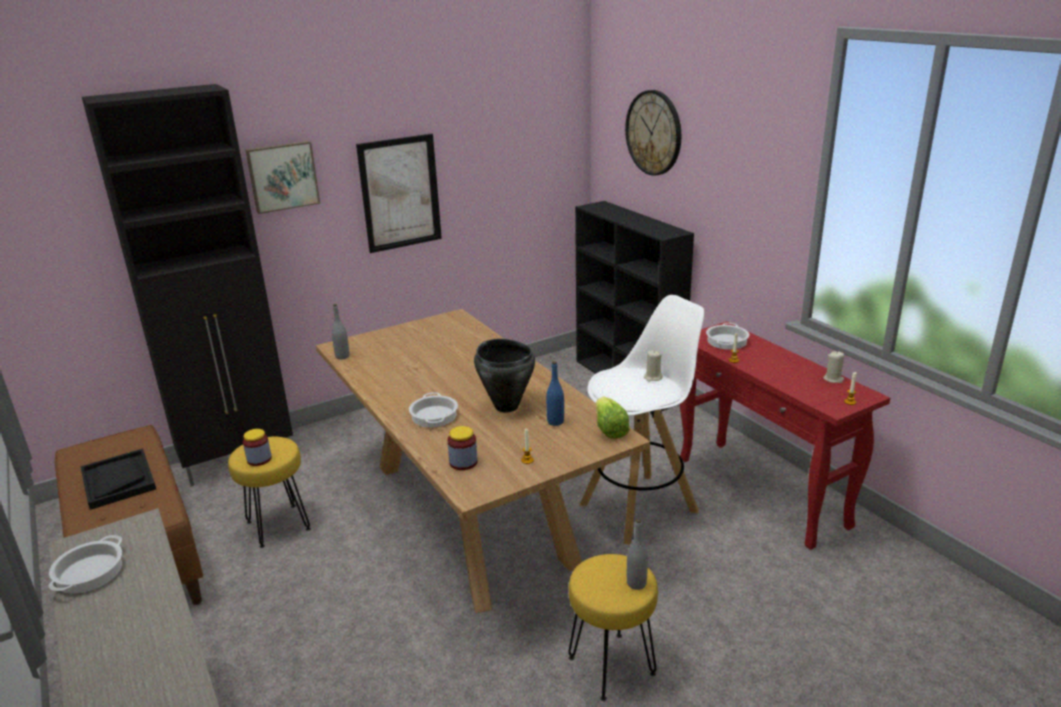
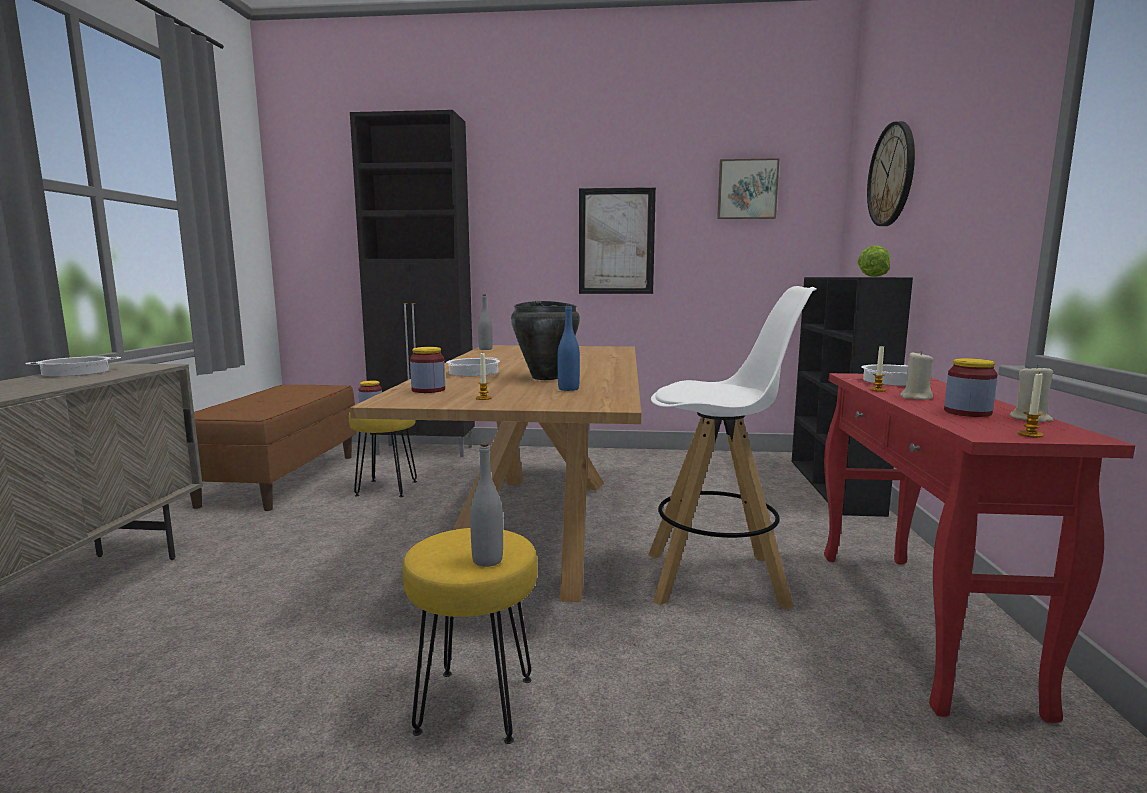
camera: 35 degrees right, 15 degrees down
(118, 480) = (277, 399): black tray -> none
(282, 176) = (510, 209): picture -> picture (747, 189)
(609, 429) = (612, 400): lettuce -> lettuce (872, 277)
(652, 377) = (746, 390): beige candle -> beige candle (915, 397)
(803, 381) = (967, 412): none -> jar

